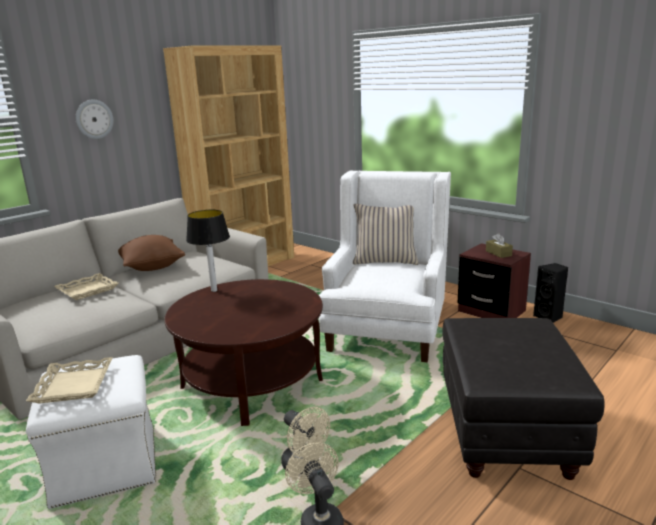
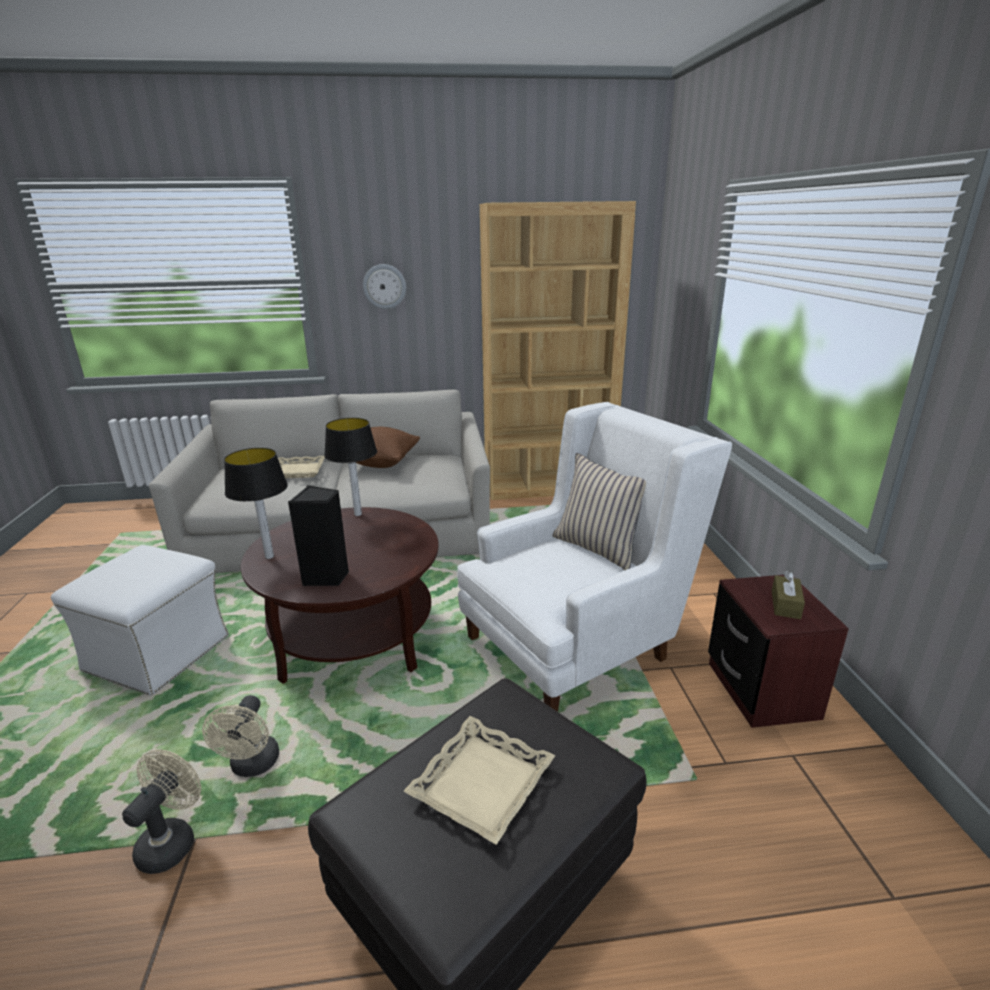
camera: 40 degrees right, 5 degrees up
(74, 385) = (120, 570): beige tray -> beige tray (482, 784)
(201, 328) = (270, 556): none -> table lamp
(549, 317) = (850, 755): black speaker -> black speaker (326, 577)

